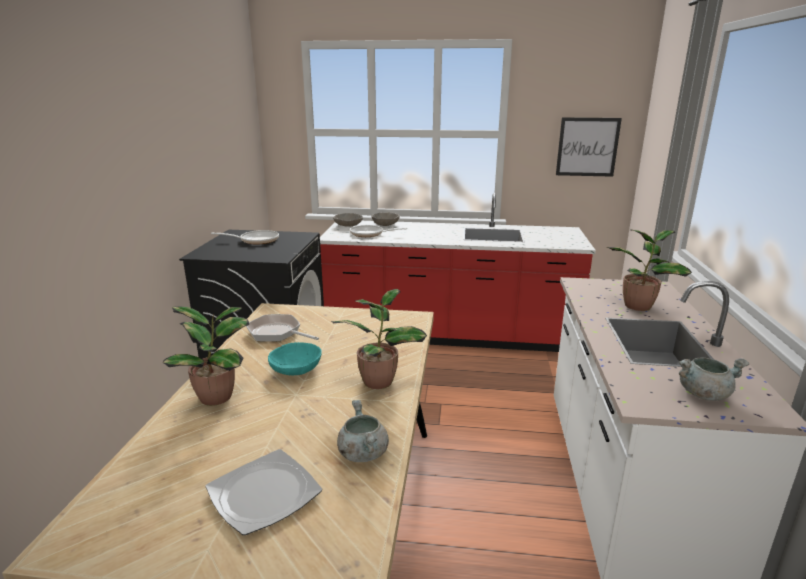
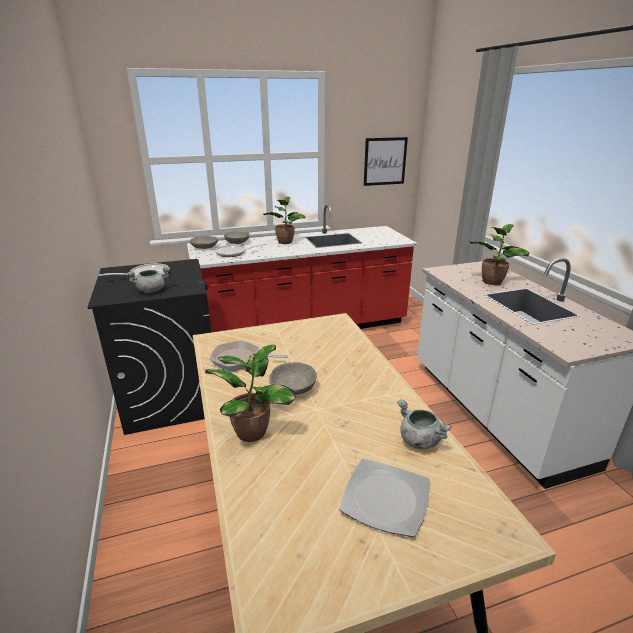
camera: 25 degrees left, 5 degrees up
(296, 369) = (293, 388): turquoise bowl -> grey bowl
(379, 380) = (367, 379): potted plant -> potted plant (285, 241)
(704, 393) = (590, 335): grey cooking pot -> grey cooking pot (152, 290)

